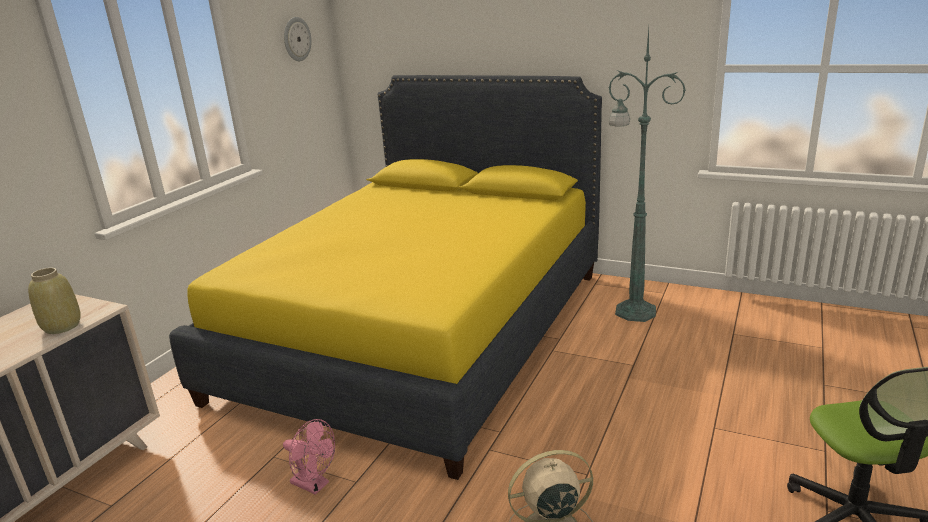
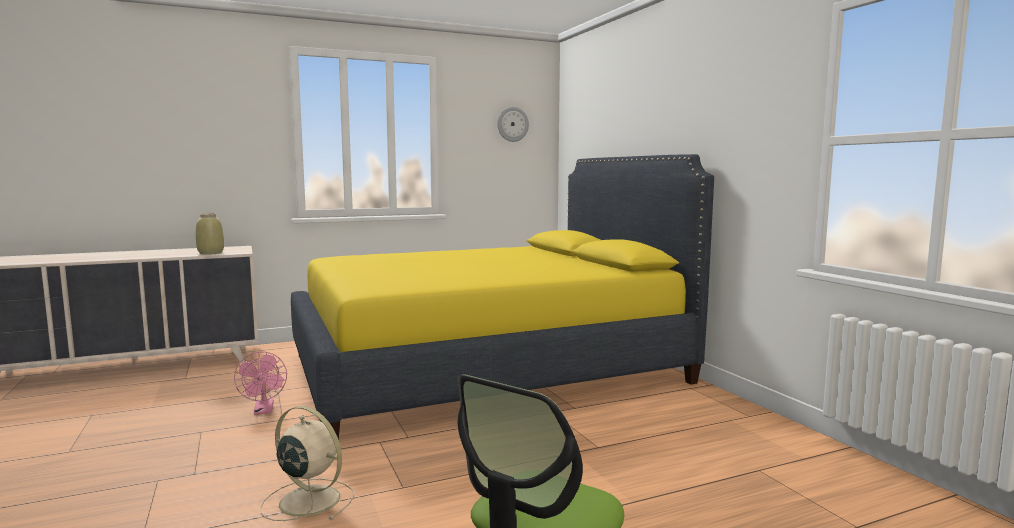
camera: 40 degrees right, 15 degrees down
(633, 311) = (684, 416): green floor lamp -> none

